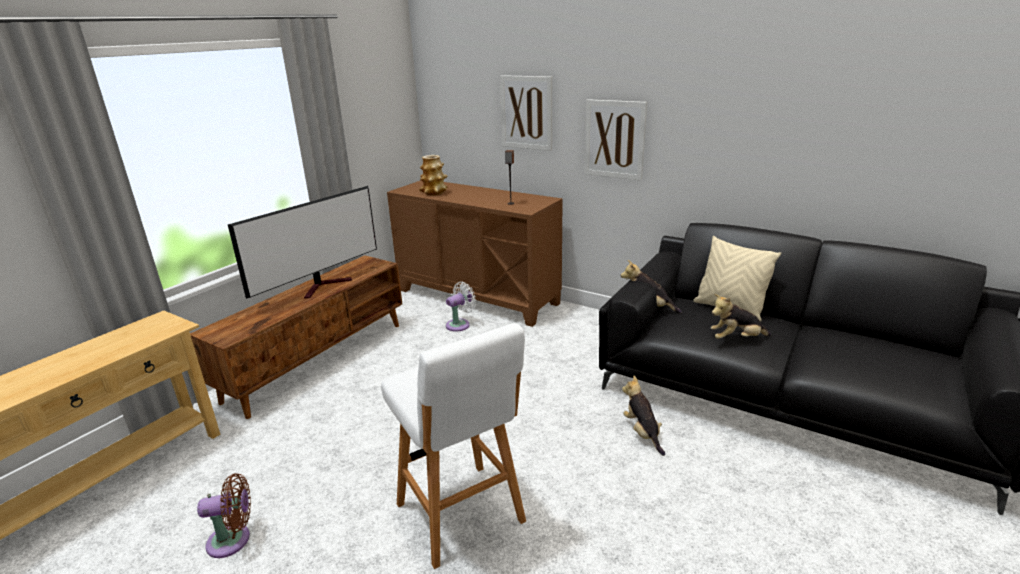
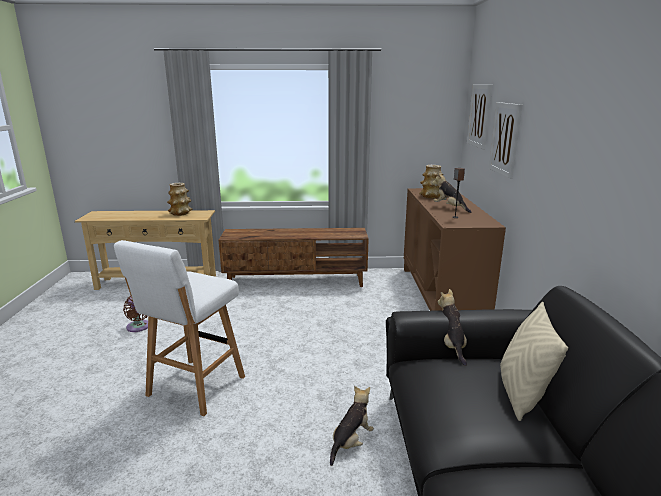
camera: 55 degrees right, 5 degrees down
(118, 339) = (180, 213): none -> vase
(324, 285) = (310, 233): television -> none
(460, 324) = (394, 305): white fan -> none
(614, 139) = (547, 175): picture -> picture (479, 116)
(736, 339) = (452, 411): plush toy -> plush toy (449, 208)

